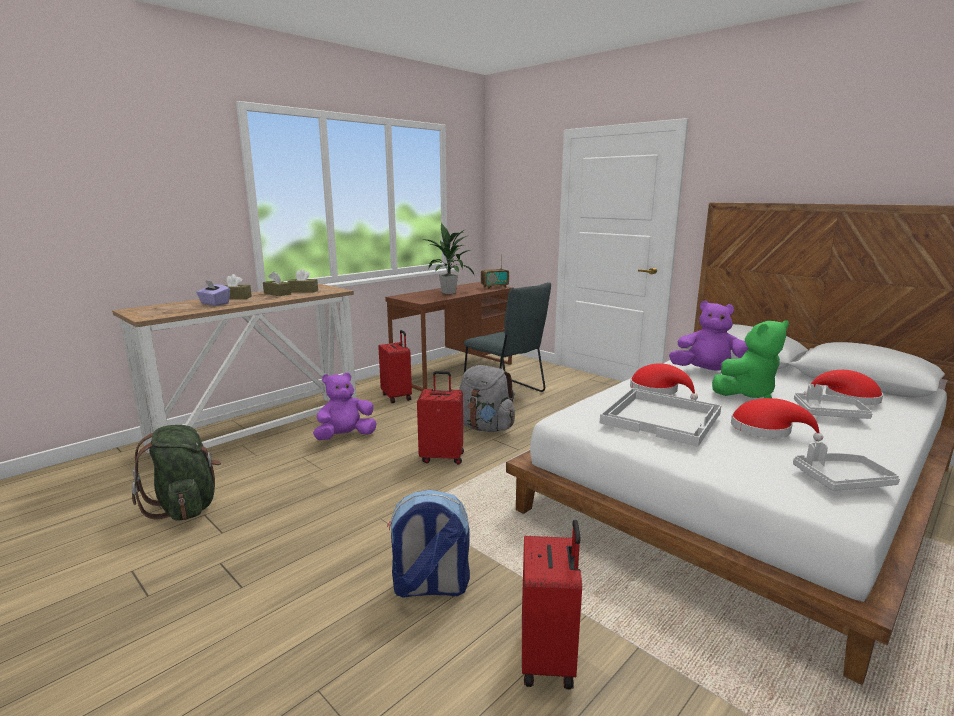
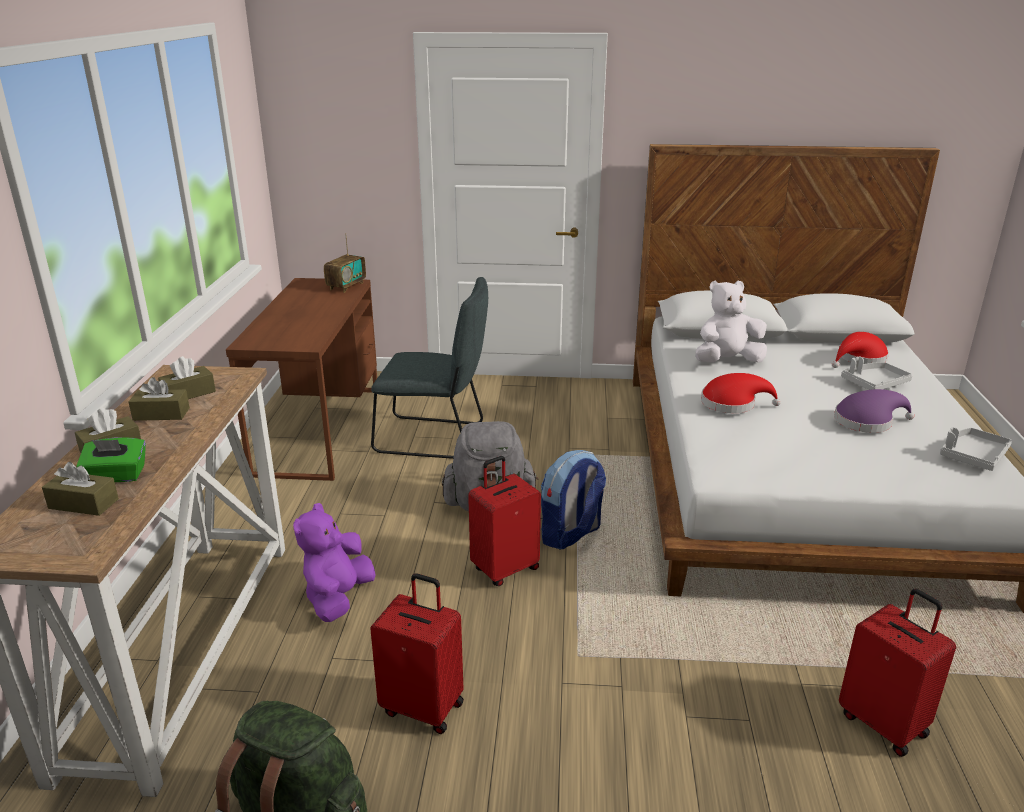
camera: 40 degrees left, 10 degrees up
(185, 307) = (83, 504): none -> brown tissue box
(214, 303) = (116, 476): purple tissue box -> green tissue box
(397, 397) = (306, 503): red suitcase -> red suitcase (424, 707)
(429, 587) = (720, 725): backpack -> backpack (571, 535)
(448, 293) = (307, 315): potted plant -> none
(662, 418) = (793, 440): white tray -> none
(708, 373) = (727, 361): purple plush toy -> white plush toy
(746, 393) = (793, 379): green plush toy -> none
(766, 430) = (867, 421): red hat -> purple hat

